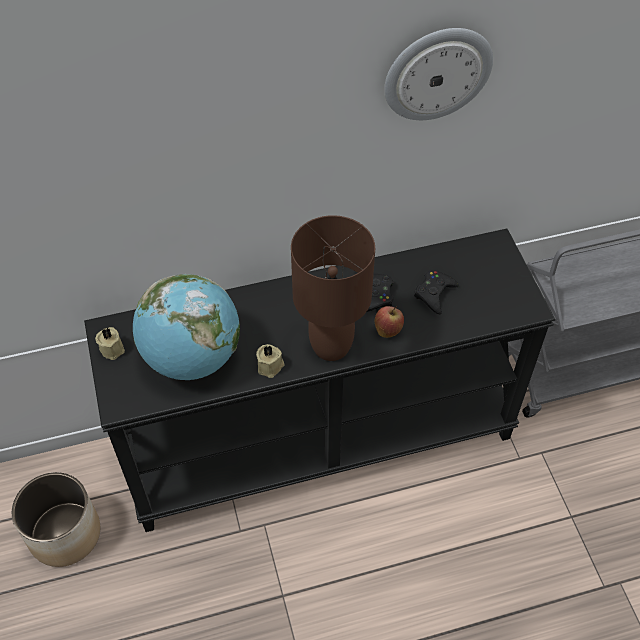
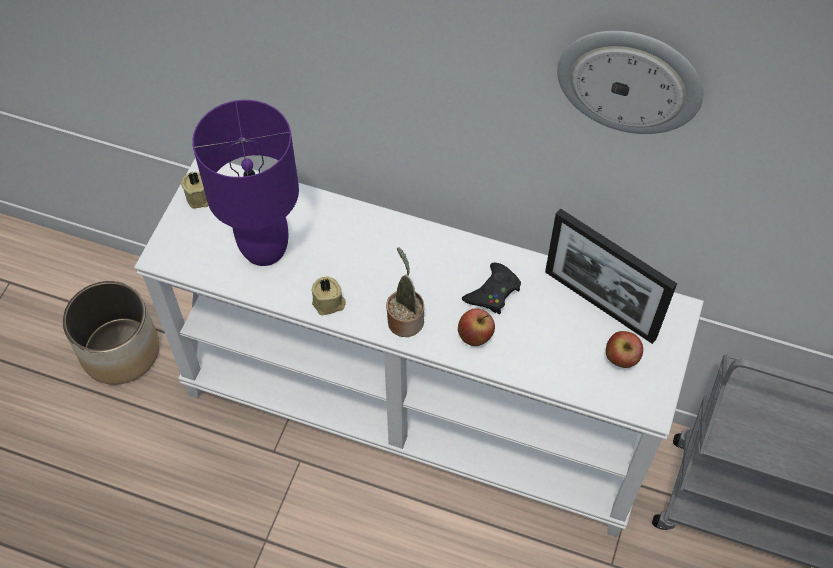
camera: 35 degrees right, 5 degrees up
(192, 357) = (264, 249): globe -> purple table lamp
(320, 438) = (418, 409): black console table -> white console table
(332, 346) = (405, 318): brown table lamp -> potted plant
(434, 294) = (557, 326): black game controller -> none
(448, 265) = (599, 304): none -> picture frame
(489, 291) = (621, 359): none -> apple

